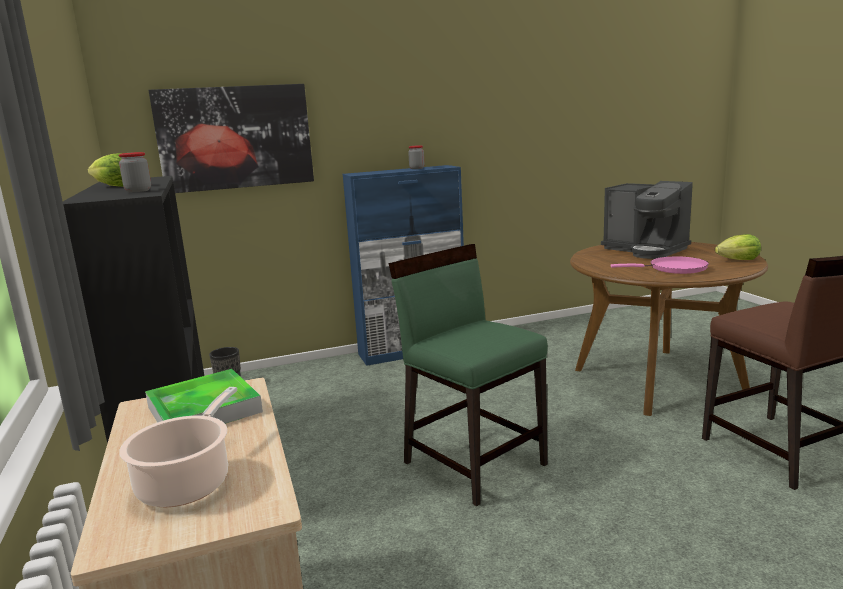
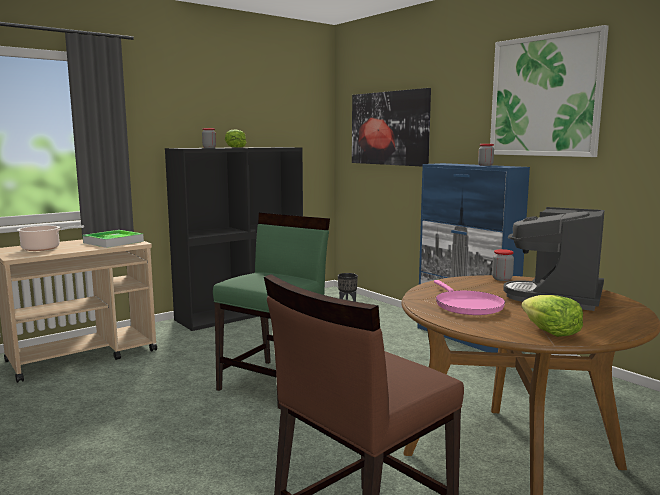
camera: 70 degrees right, 5 degrees down
(449, 96) = (545, 96): none -> picture
(588, 255) = (502, 279): none -> jar

